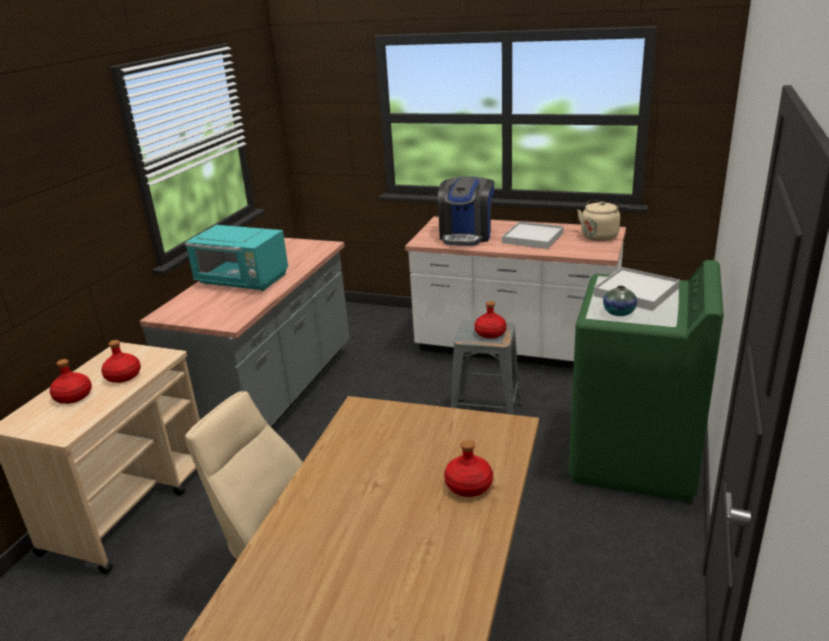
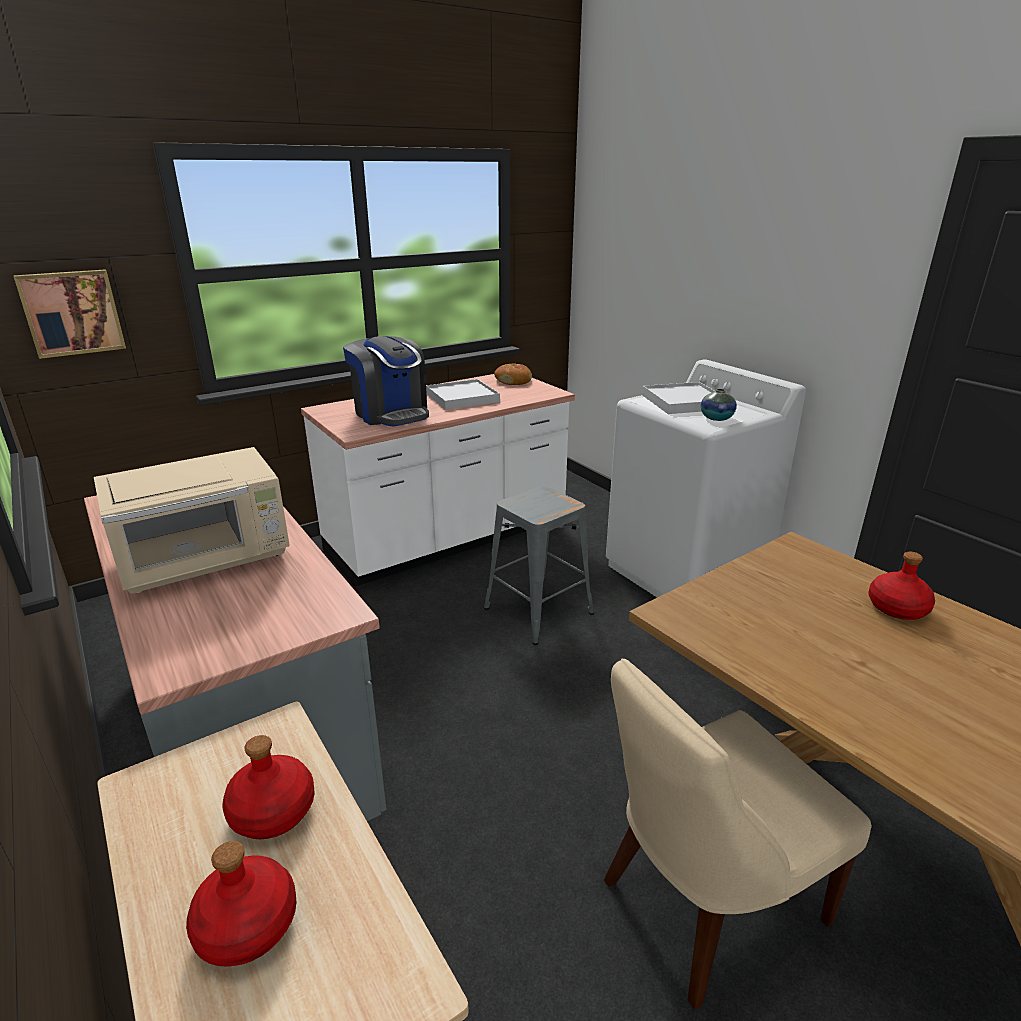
camera: 55 degrees left, 0 degrees up
(243, 281) = (207, 560): turquoise microwave -> beige microwave
(324, 132) = (72, 312): none -> picture
(490, 333) = (548, 502): red bottle -> none
(600, 235) = (513, 381): beige kettle -> bread
(634, 458) = (685, 572): green washing machine -> white washing machine

